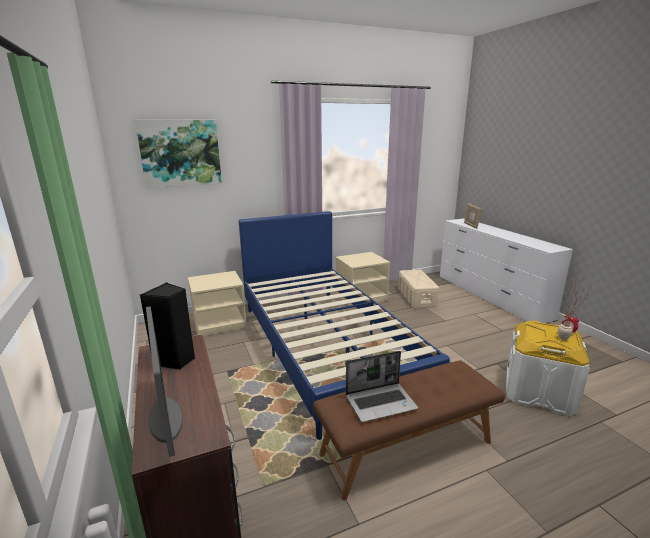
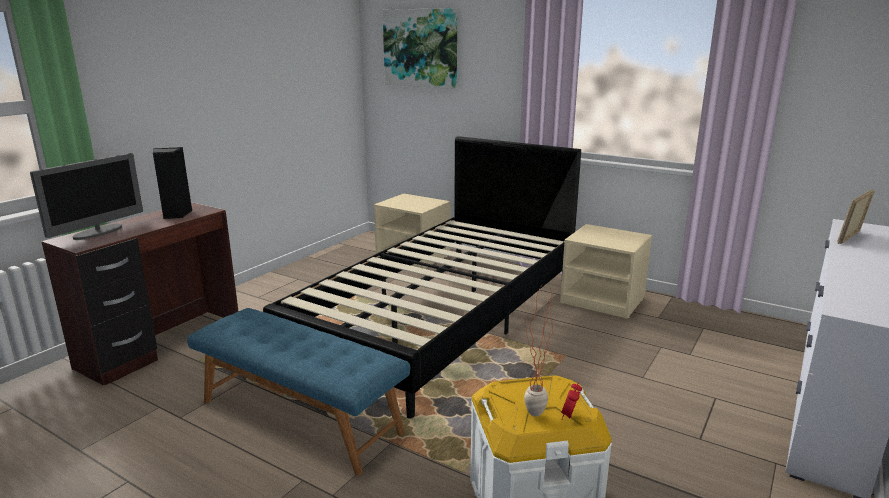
camera: 55 degrees right, 0 degrees up
(325, 346) = (442, 317): blue bed -> black bed
(381, 402) = (260, 331): laptop -> none
(406, 447) = (301, 416): brown bench -> blue bench
(416, 297) = (680, 337): beige storage box -> none

